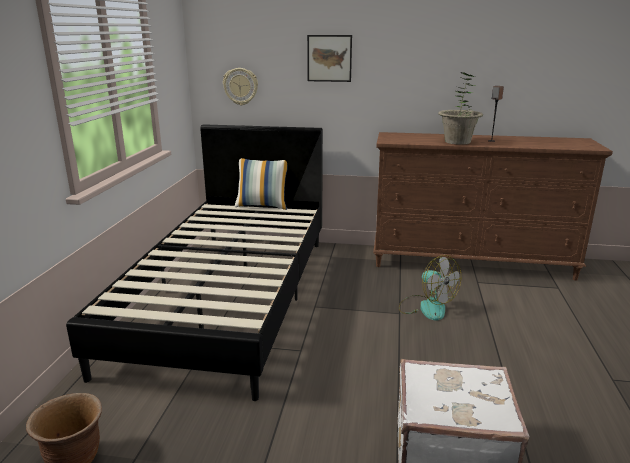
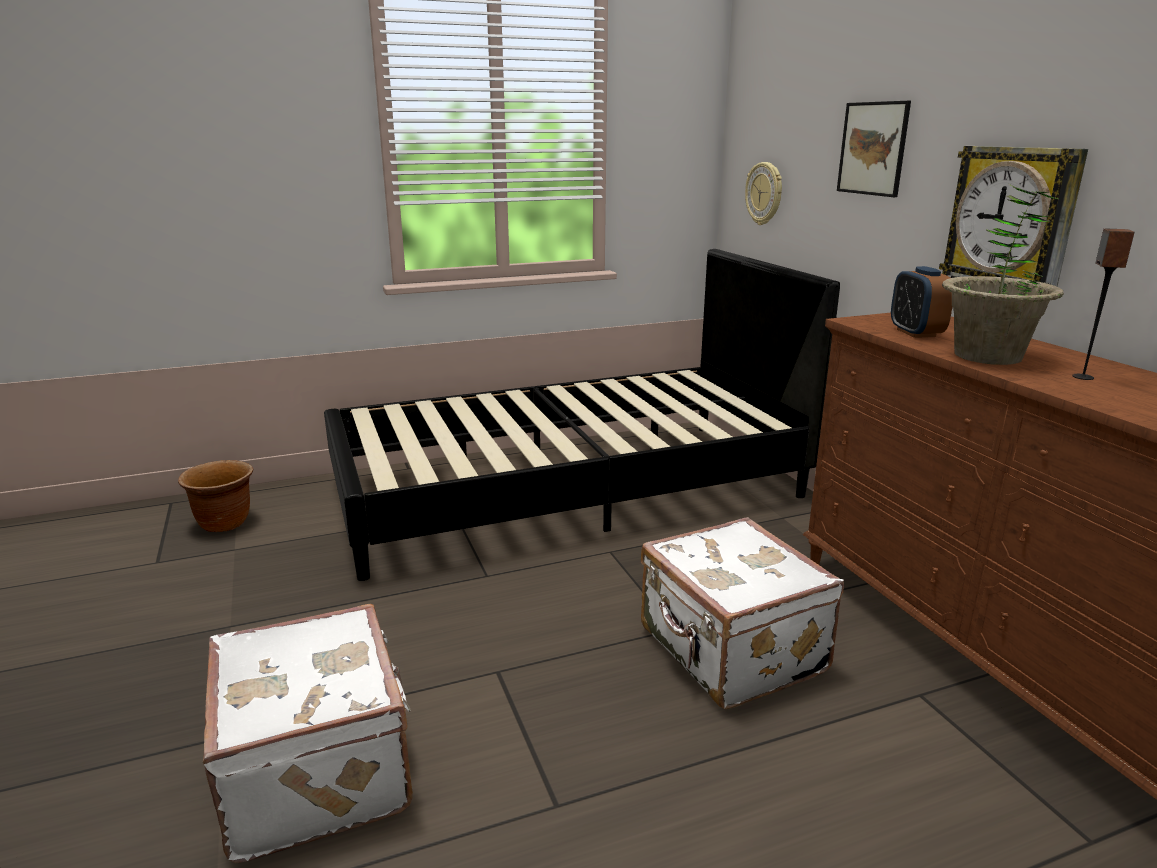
camera: 60 degrees right, 0 degrees up
(263, 205) = (743, 396): pillow -> none
(416, 140) = (916, 333): none -> alarm clock
(419, 89) = (1010, 226): none -> wall clock
(426, 307) = (729, 652): fan -> white suitcase

